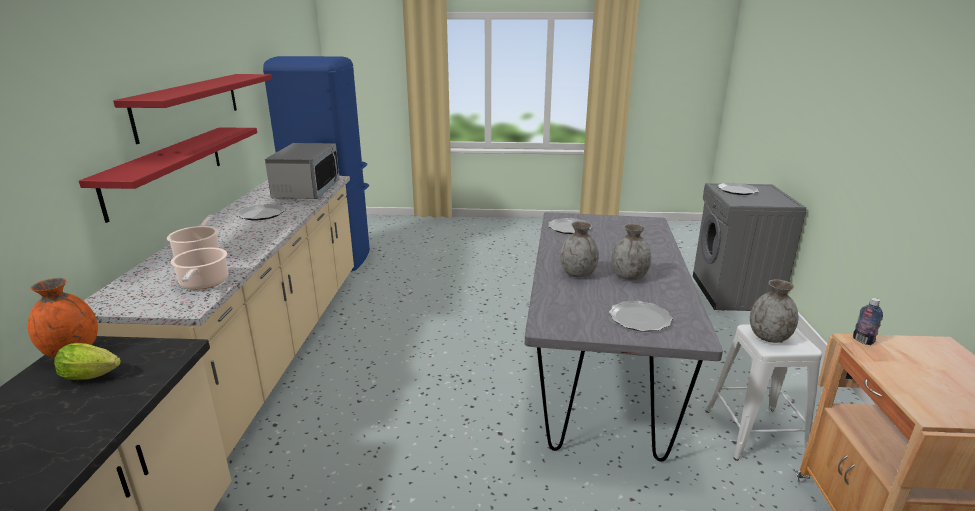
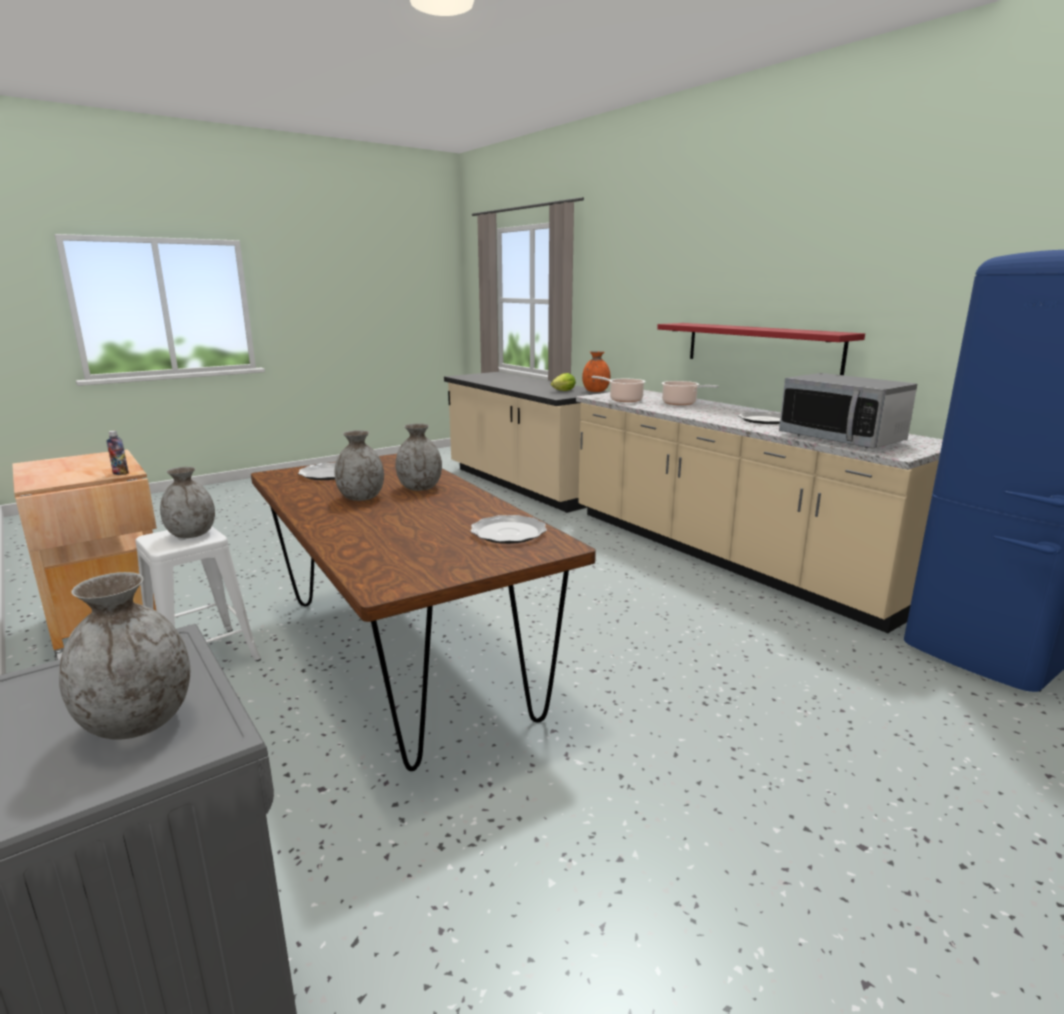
camera: 140 degrees right, 5 degrees down
(189, 105) = (821, 296): red shelf -> none
(599, 369) = (406, 655): grey dining table -> brown dining table
(737, 190) = (139, 722): plate -> grey vase

